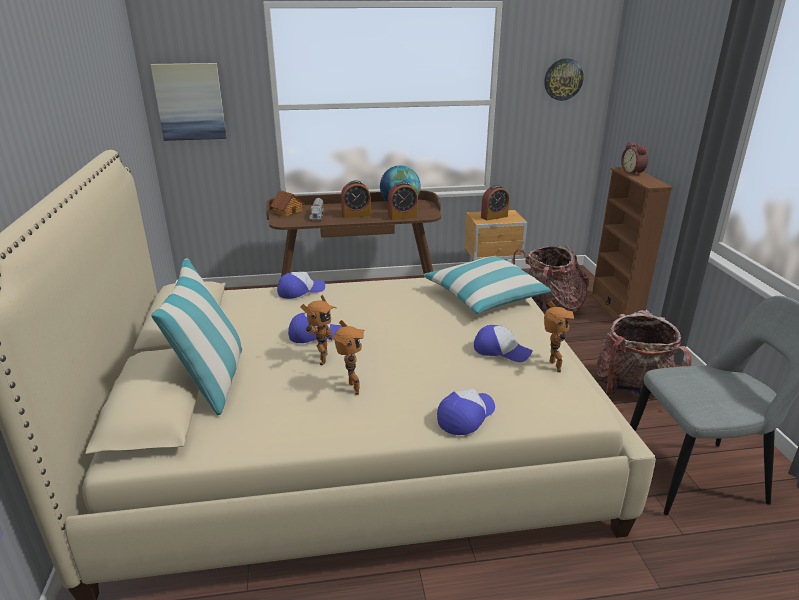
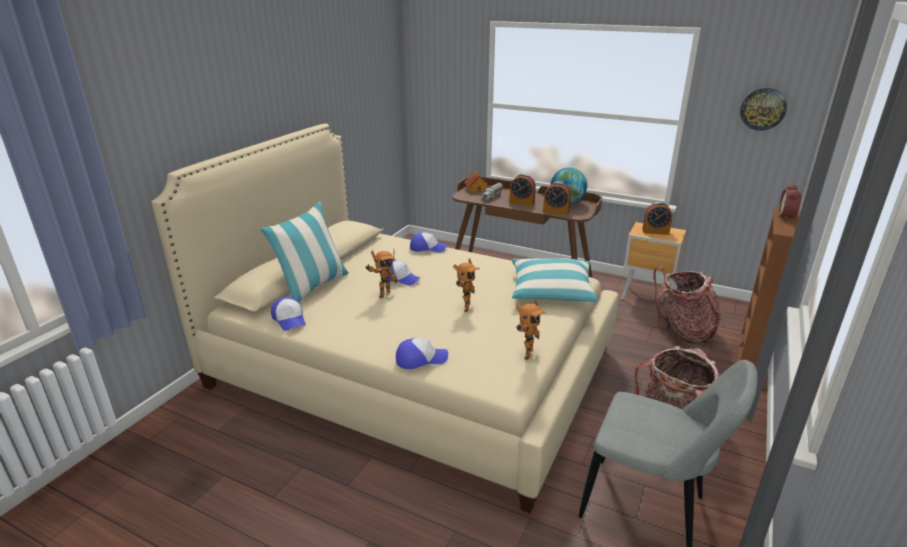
camera: 35 degrees right, 0 degrees up
(190, 102) = (431, 93): picture -> none
(351, 389) = (376, 317): toy robot -> toy robot (464, 307)
(501, 350) = (504, 330): cap -> cap (290, 319)

